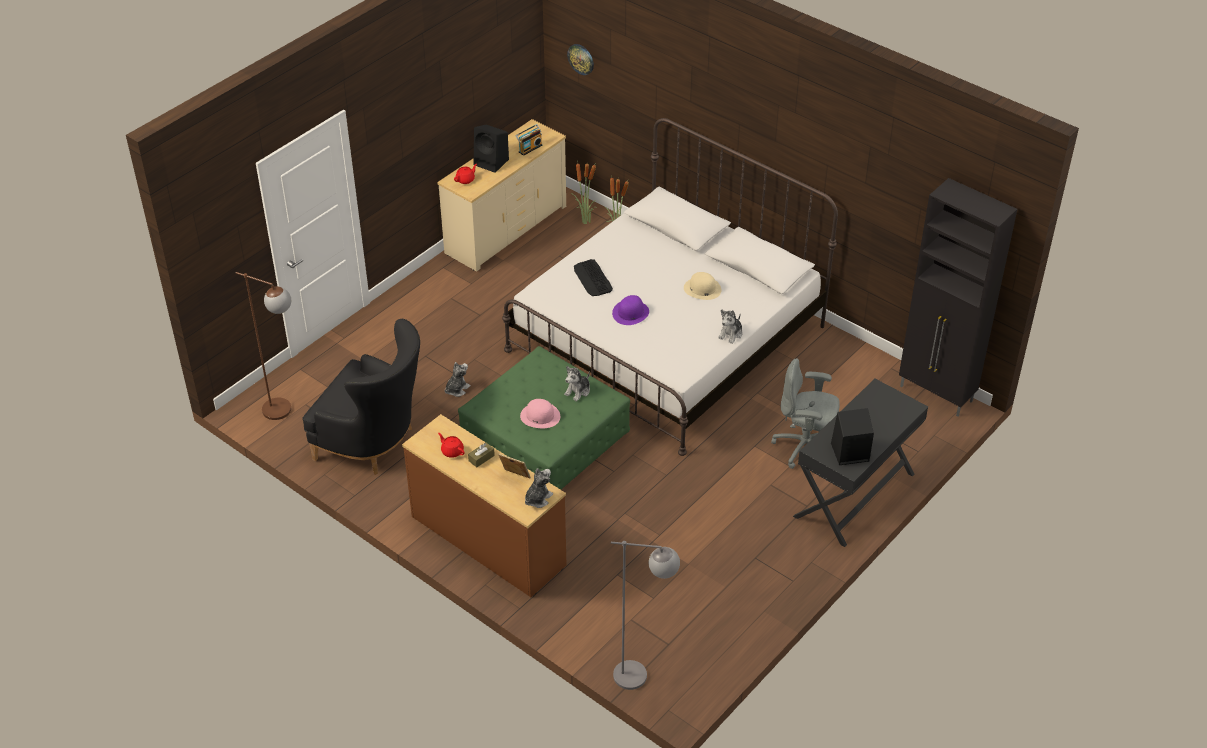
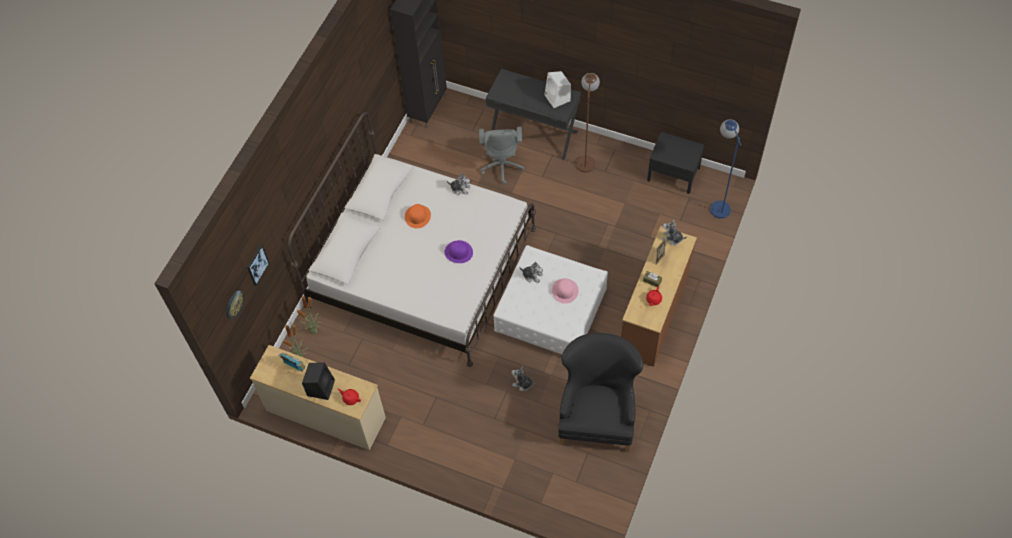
camera: 105 degrees left, 15 degrees up
(286, 412) = (590, 492): brown floor lamp -> brown floor lamp (586, 158)
(546, 439) = (550, 310): green ottoman -> white ottoman
(592, 278) = (428, 286): keyboard -> none
(622, 76) = (257, 264): none -> picture
(642, 676) = (718, 204): grey floor lamp -> blue floor lamp
(702, 289) = (417, 216): beige hat -> orange hat
(720, 639) = (673, 174): none -> black nightstand
(849, 453) = (558, 98): black speaker -> white speaker

